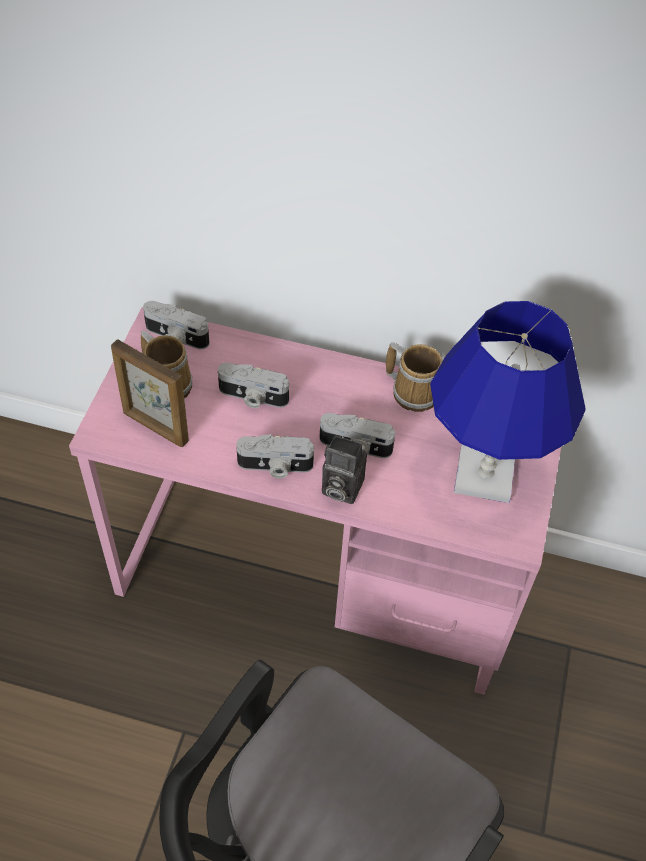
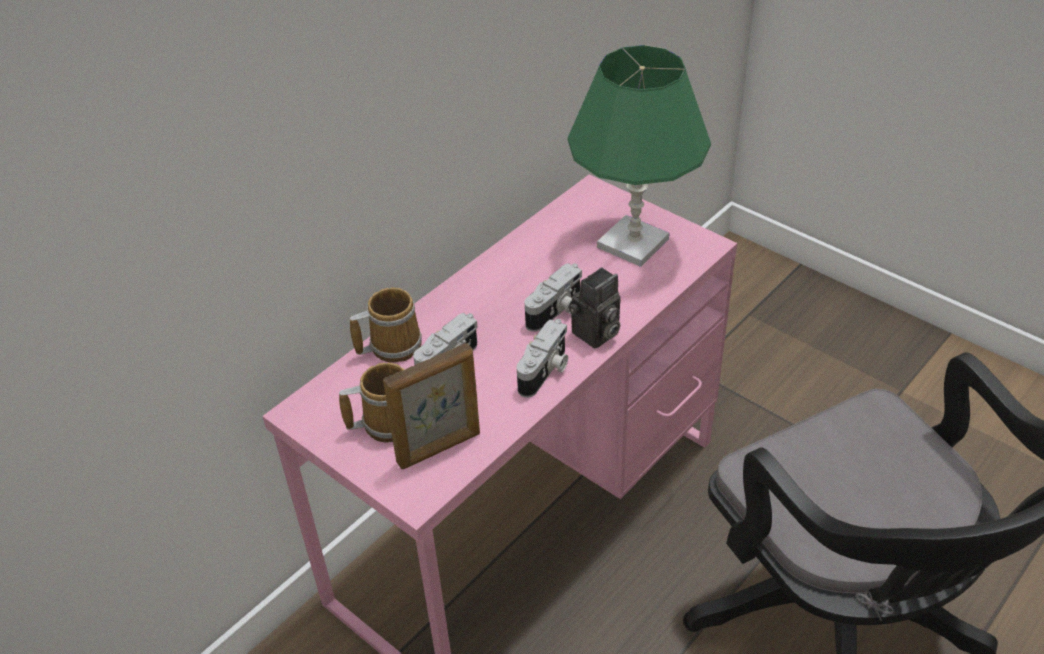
camera: 60 degrees left, 10 degrees down
(175, 337) = (328, 399): camera -> none
(413, 391) = (516, 254): mug -> mug (392, 345)
(484, 476) = (633, 243): blue table lamp -> green table lamp

